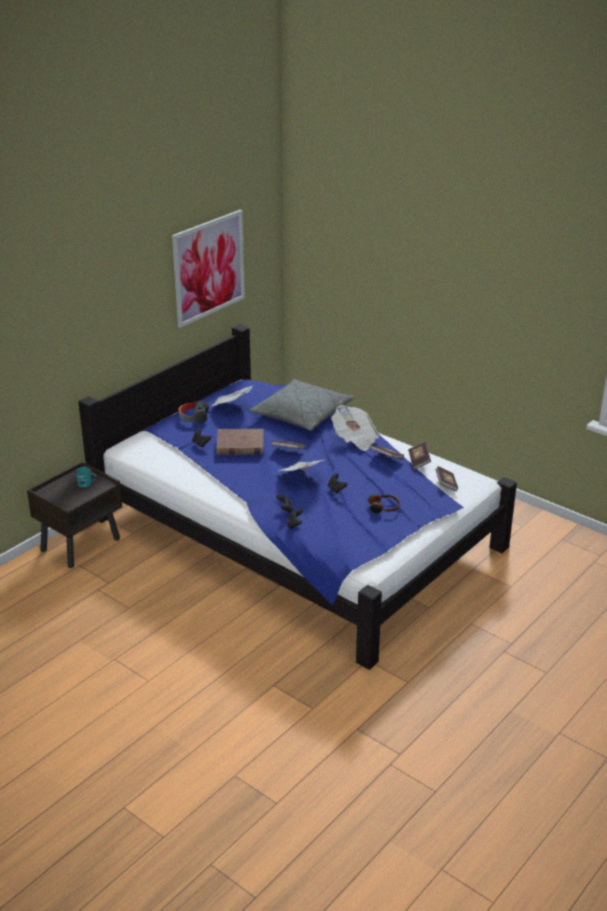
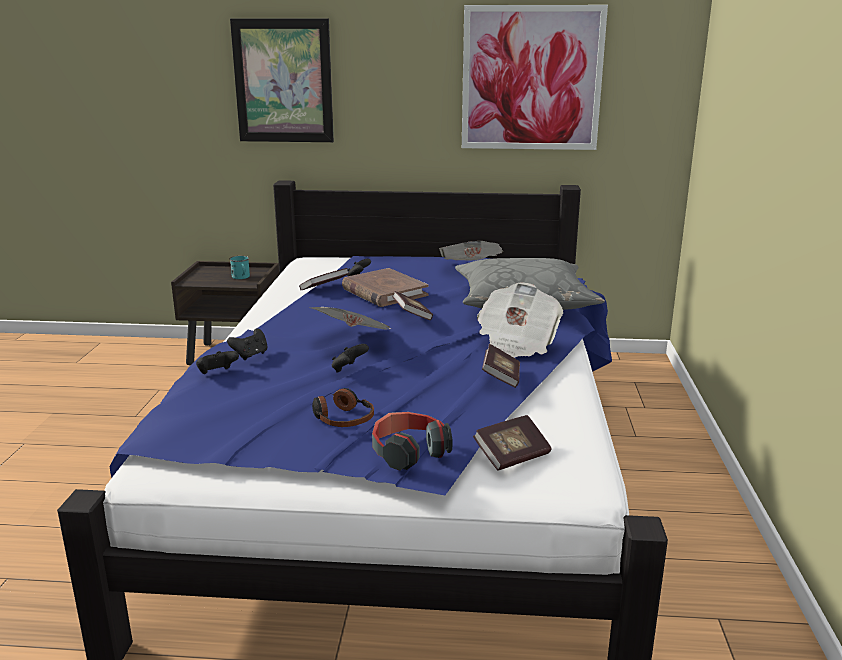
camera: 55 degrees right, 10 degrees down
(72, 327) = (283, 81): none -> picture
(193, 418) = (413, 262): headphones -> headphones (408, 451)
(419, 461) = (538, 406): book -> book (324, 289)

